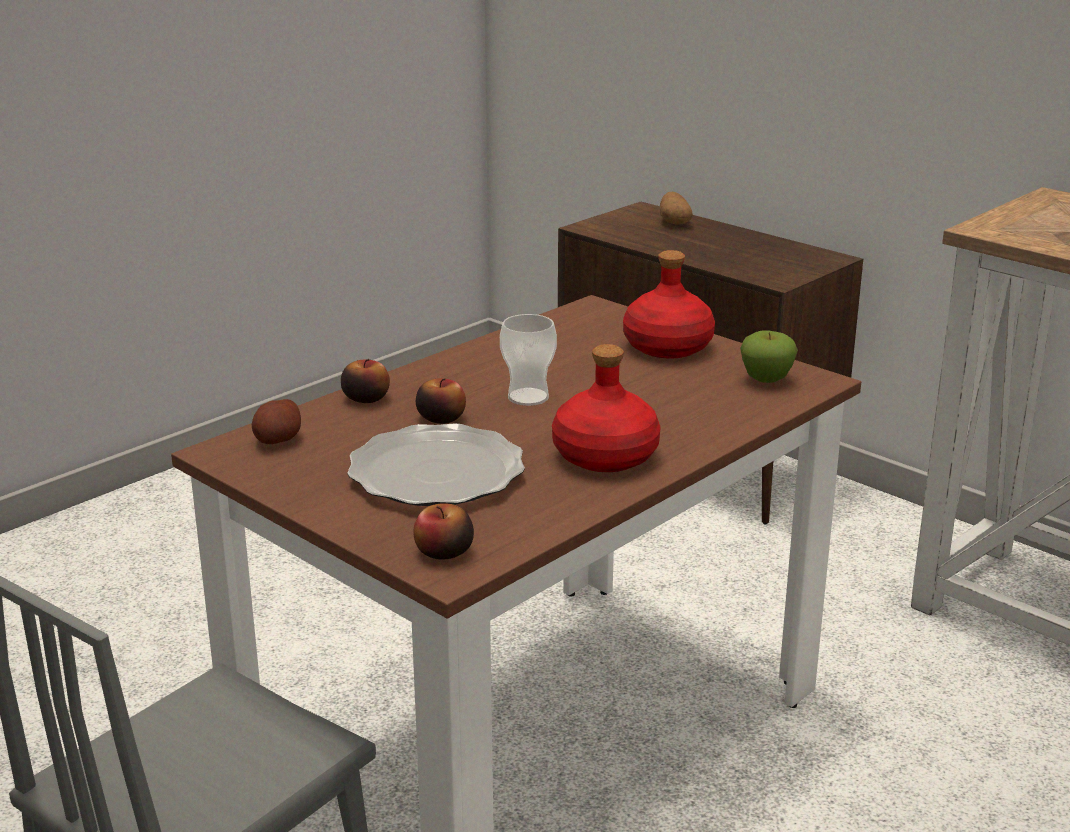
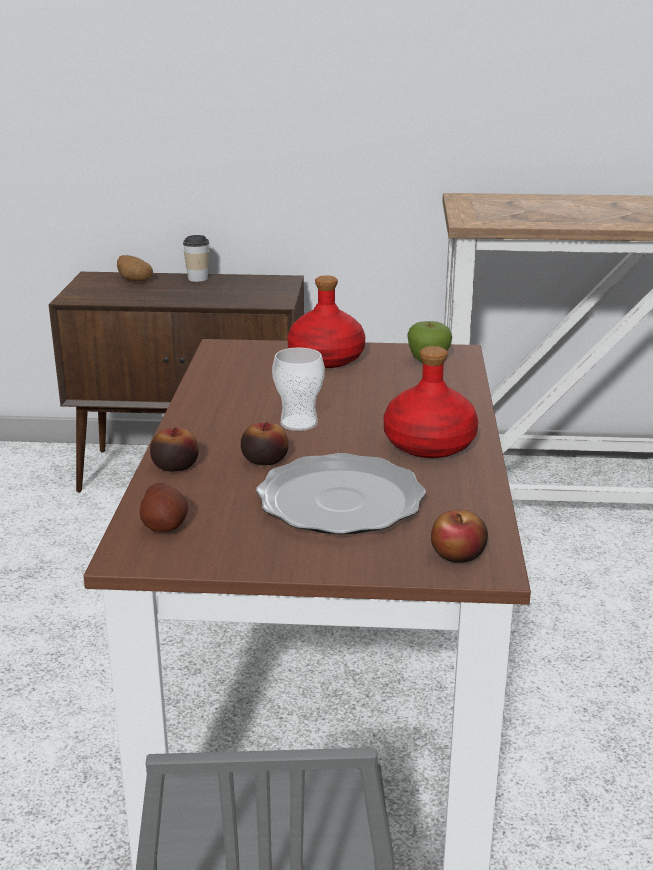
camera: 40 degrees left, 0 degrees up
(741, 235) = (198, 278): none -> cup

